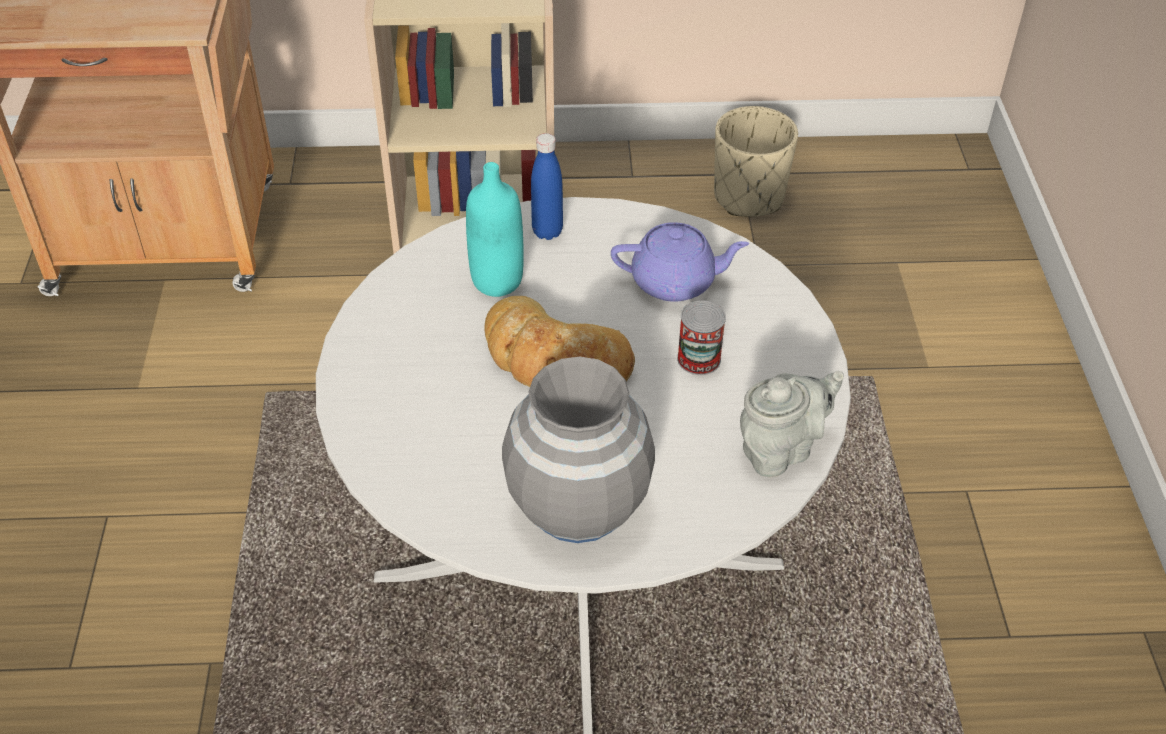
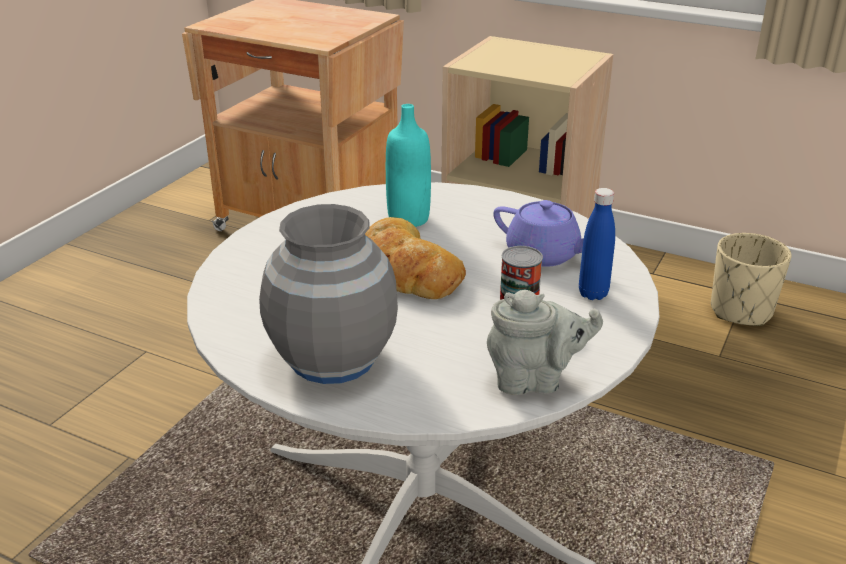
camera: 30 degrees right, 15 degrees down
(547, 231) = (472, 203): blue bottle -> blue bottle (593, 294)

